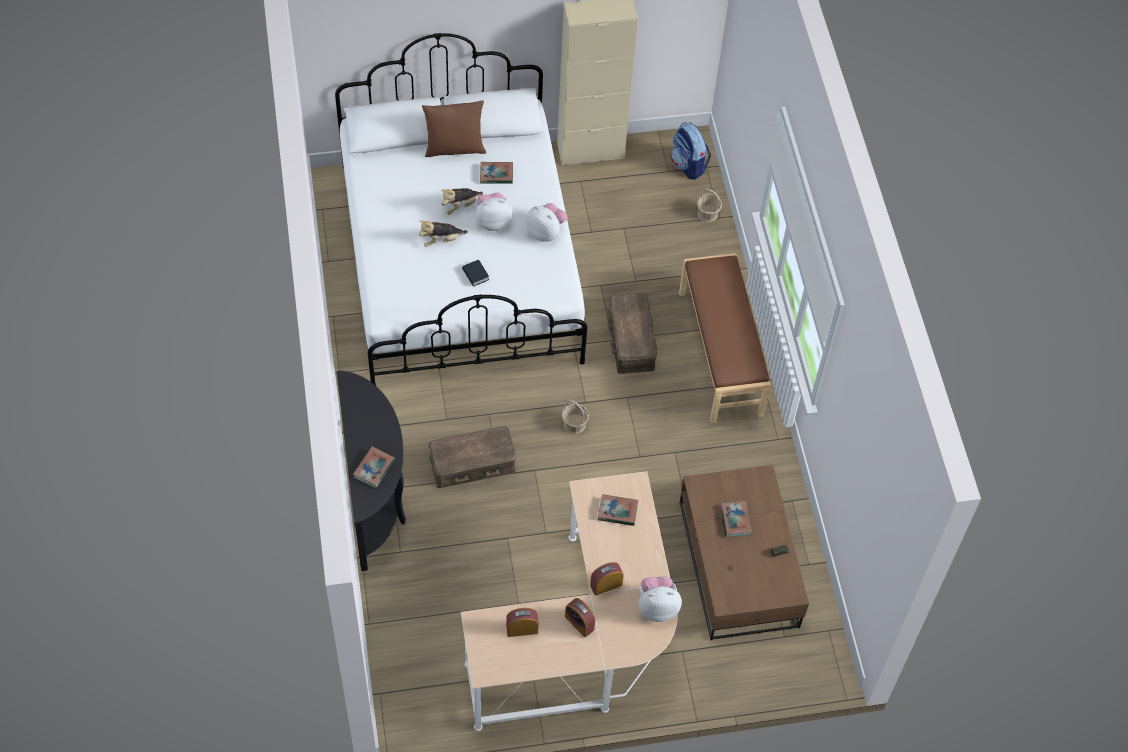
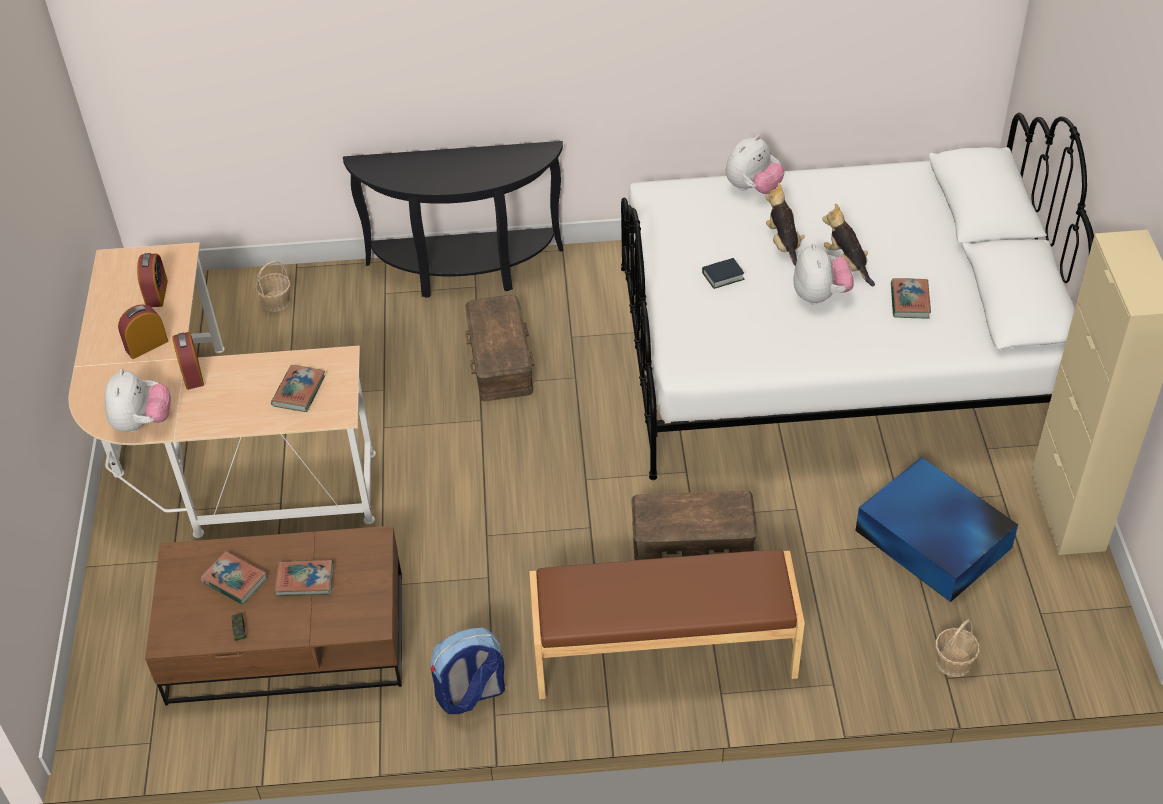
camera: 100 degrees right, 10 degrees down
(374, 469) = (413, 171): book -> book (234, 580)
(454, 148) = (955, 259): brown pillow -> none
(546, 232) = (802, 351): plush toy -> plush toy (753, 188)
(574, 424) = (549, 465): basket -> basket (276, 302)
(619, 216) = (934, 541): none -> blue storage box
(688, 165) = (1058, 643): backpack -> backpack (471, 694)

